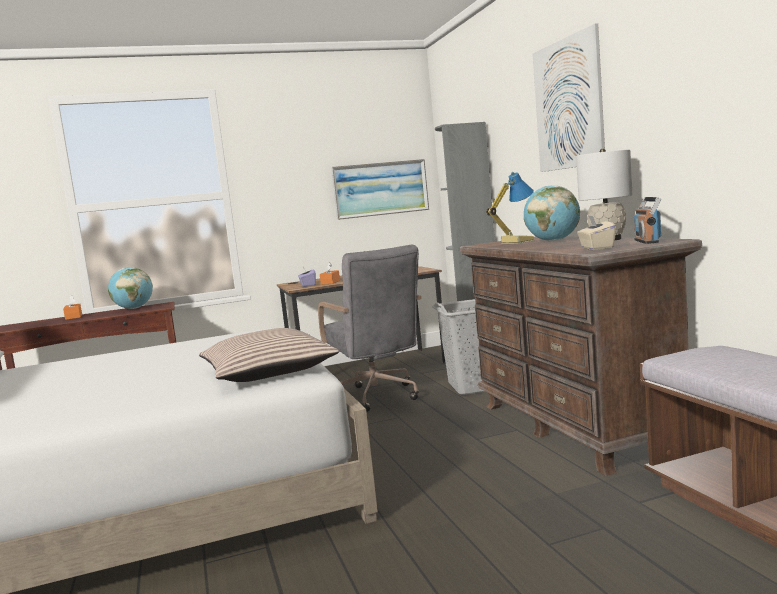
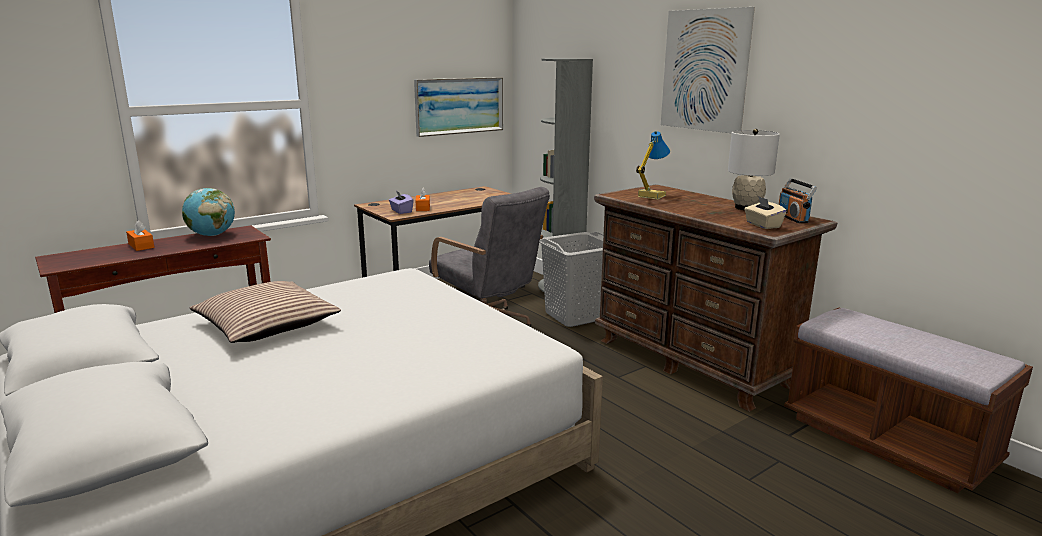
camera: 20 degrees left, 10 degrees up
(268, 371) = (494, 339): pillow -> pillow (266, 325)
(553, 241) = (691, 201): globe -> none

